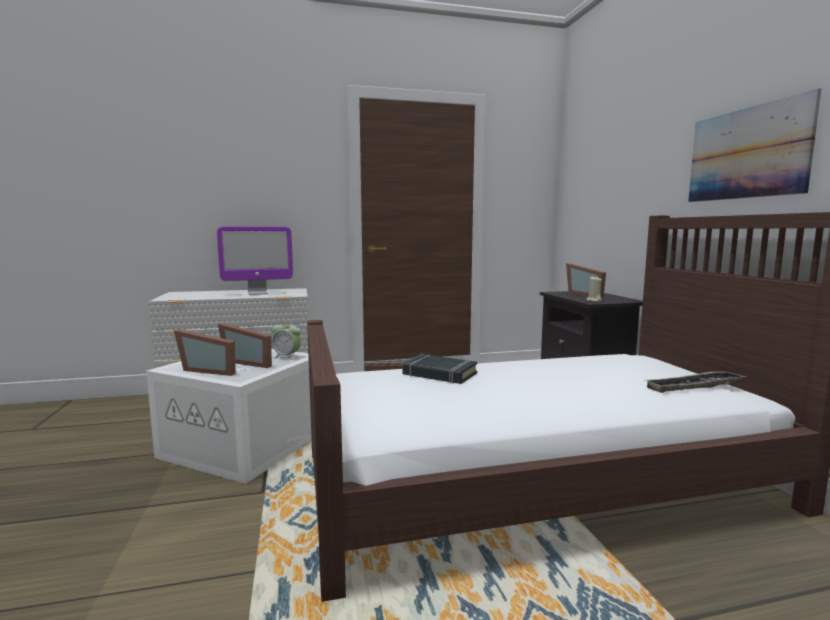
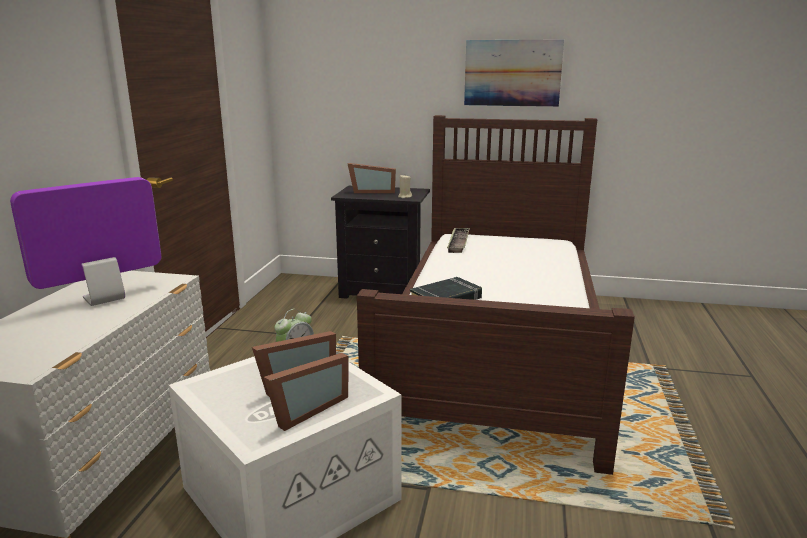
camera: 65 degrees left, 10 degrees up
(258, 293) = (104, 299): monitor -> monitor turned 135 degrees counterclockwise
(694, 387) = (536, 244): tray -> tray (458, 243)

